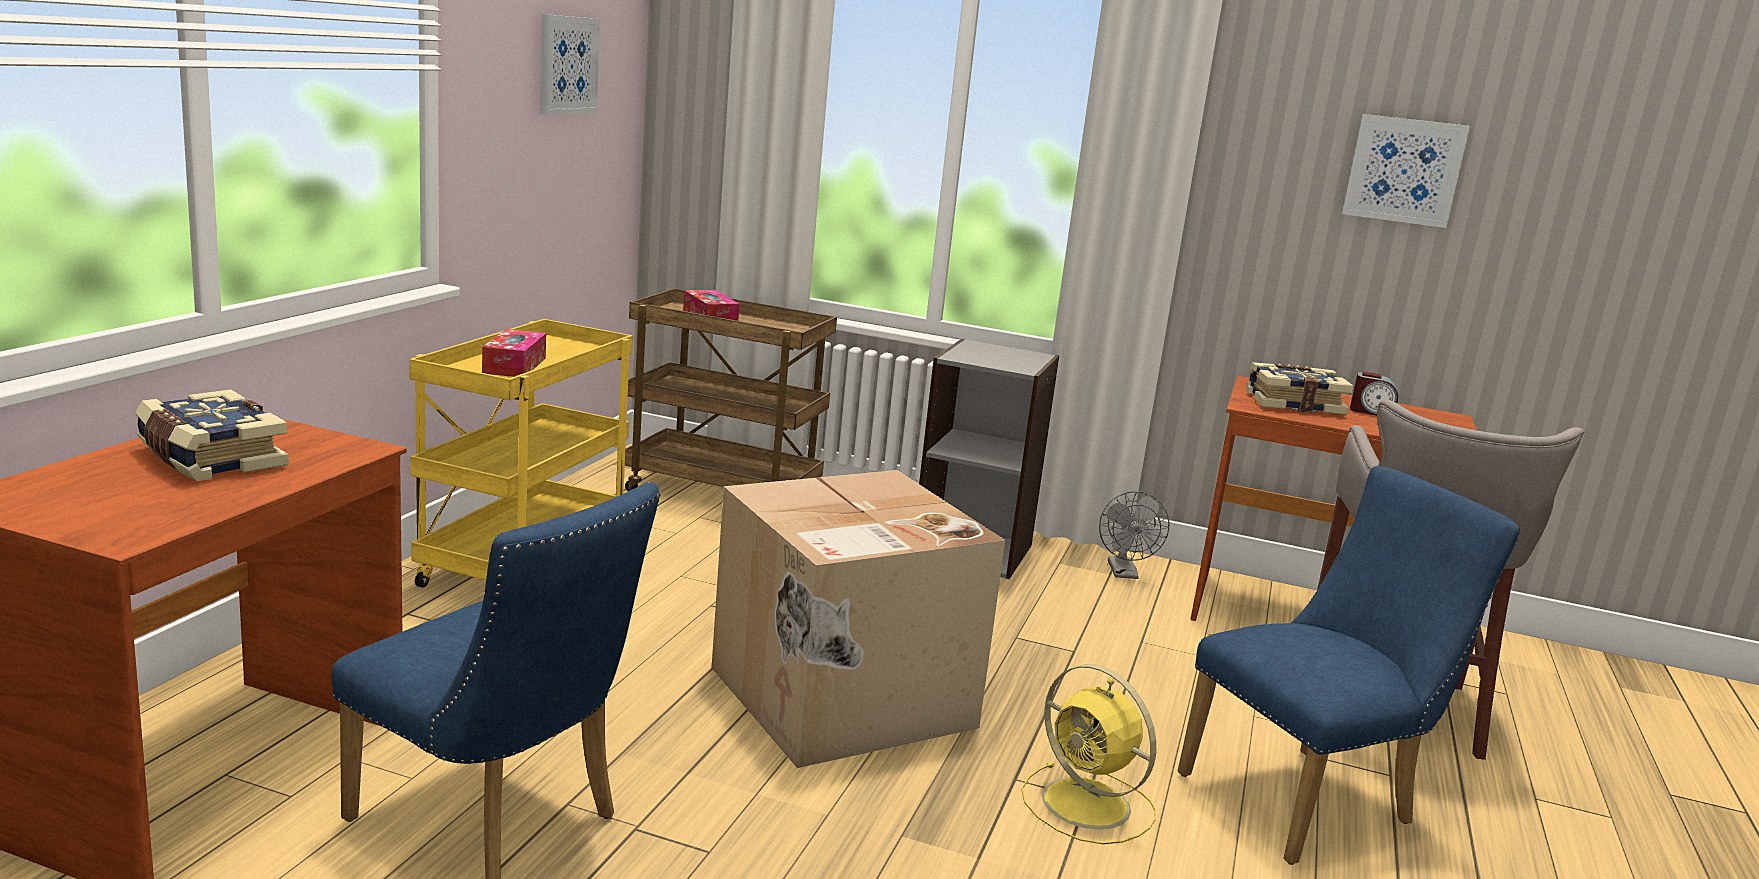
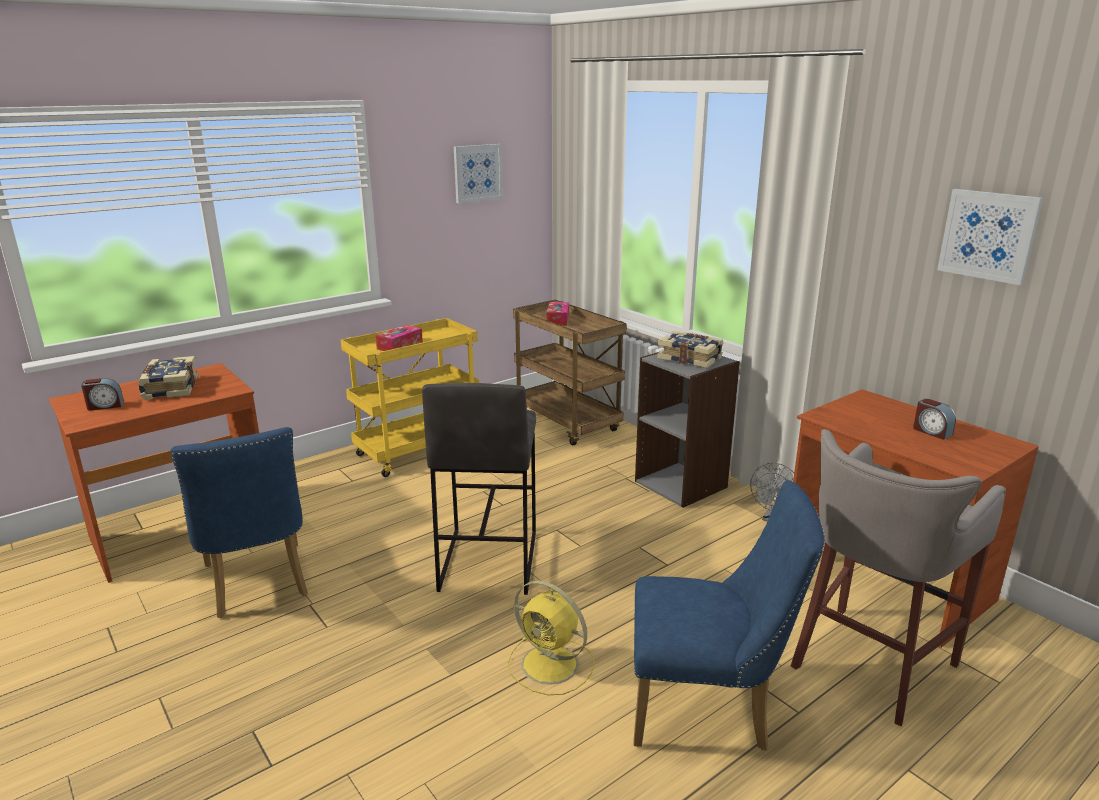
camera: 35 degrees right, 5 degrees up
(113, 501) = (105, 406): none -> alarm clock
(840, 699) = (487, 561): cardboard box -> grey stool
(1089, 805) = (552, 665): yellow fan -> yellow fan turned 45 degrees counterclockwise
(1293, 403) = (866, 417): book -> book (690, 358)

